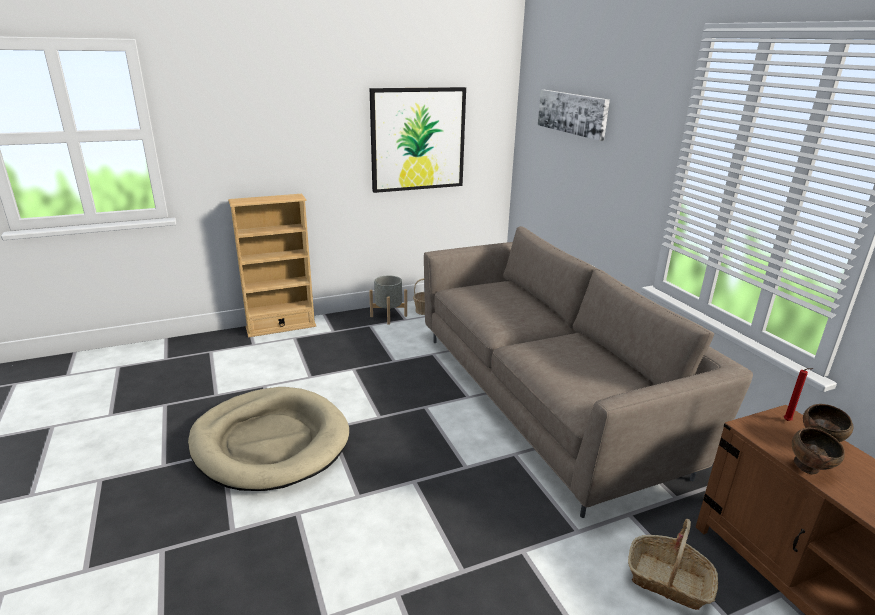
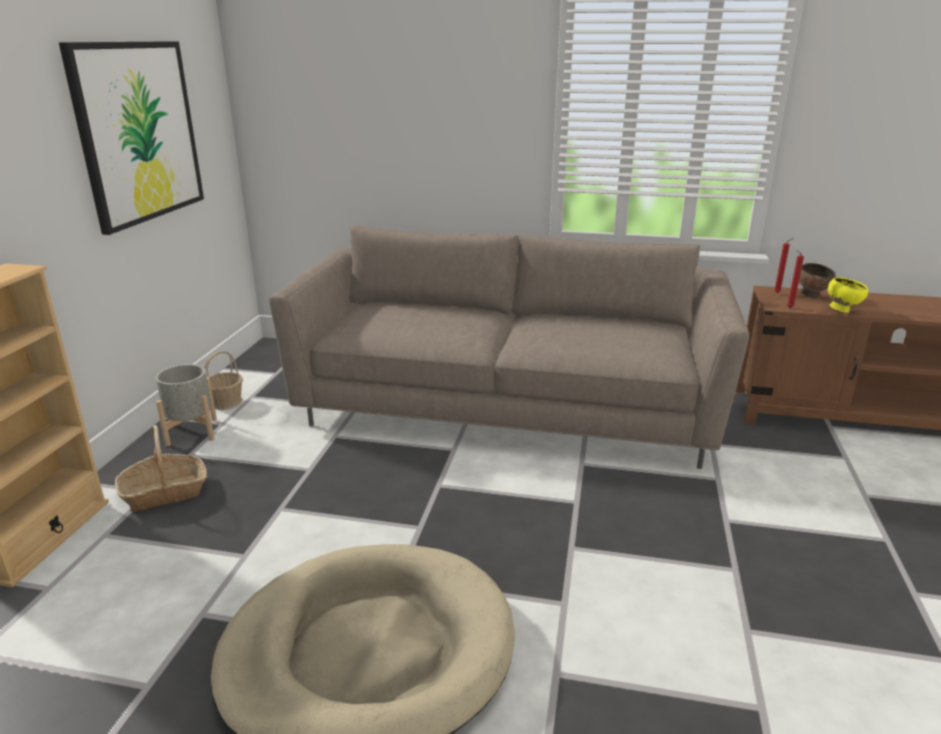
camera: 55 degrees left, 0 degrees up
(572, 113) = (360, 65): picture -> none
(668, 581) = (798, 463): basket -> basket (165, 492)
(754, 434) = (788, 308): none -> red candle
(809, 469) = (842, 310): brown bowl -> yellow bowl

